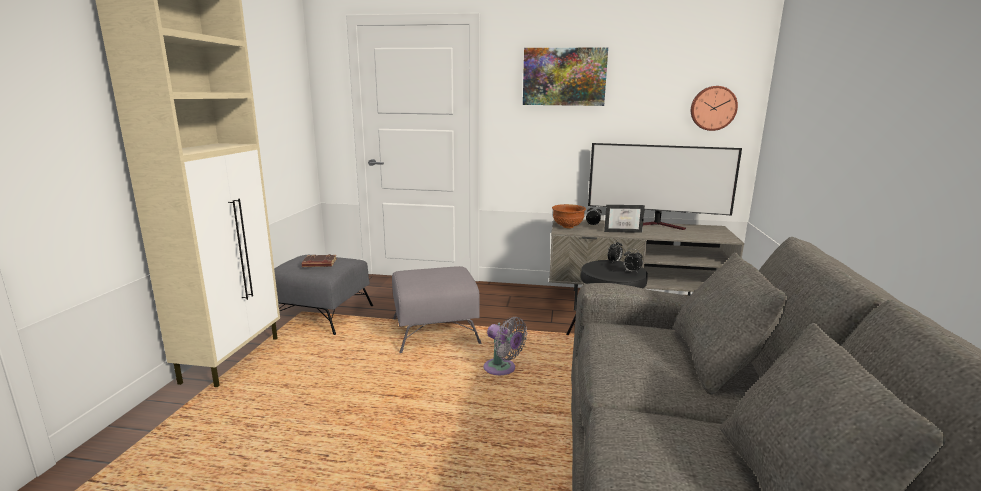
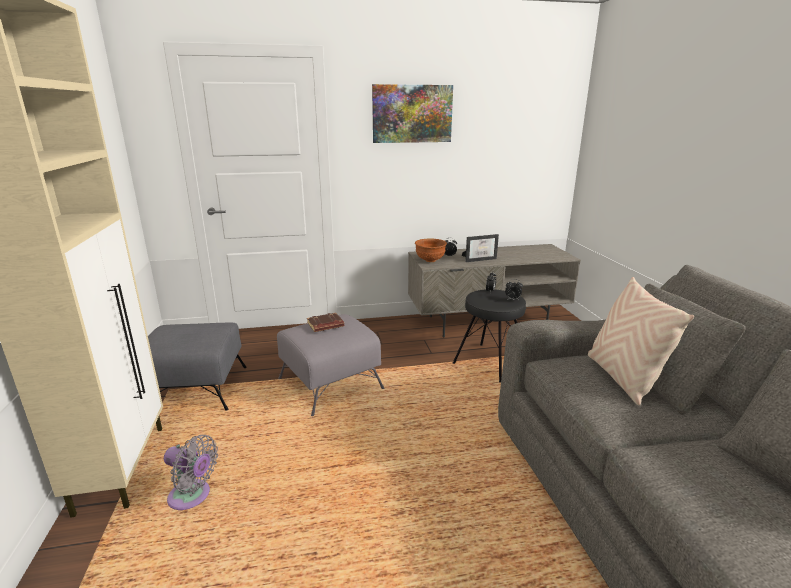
camera: 20 degrees left, 5 degrees up
(319, 264) = (191, 336): brown book -> brown book (325, 325)
(502, 369) = (420, 411): grey fan -> grey fan (192, 497)
(659, 225) = (503, 249): television -> none
(669, 350) = (622, 378): none -> beige pillow
(713, 108) = (541, 141): wall clock -> none

